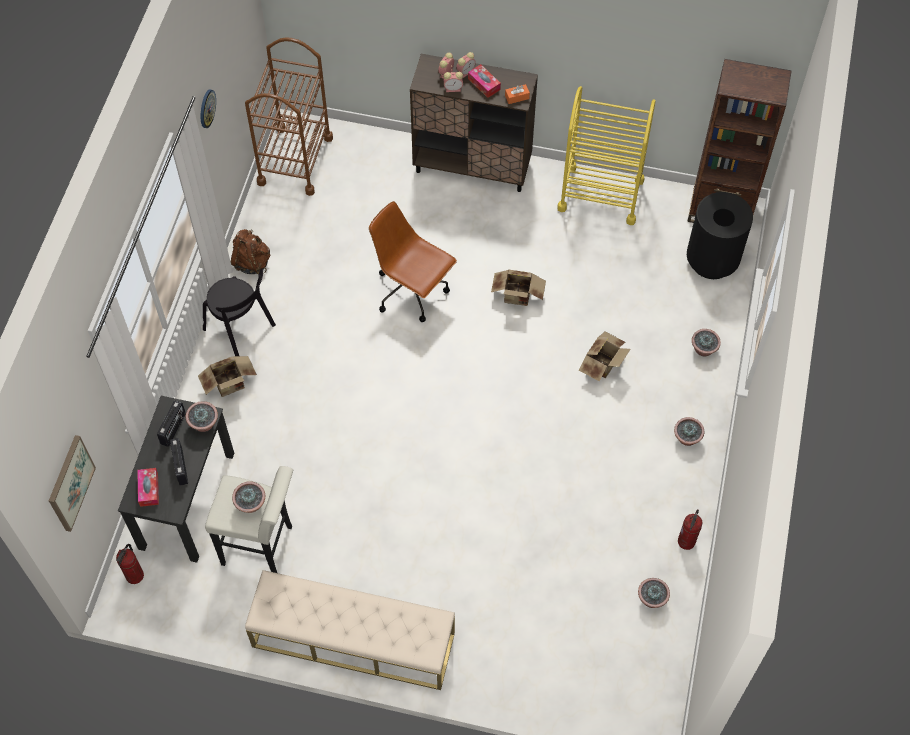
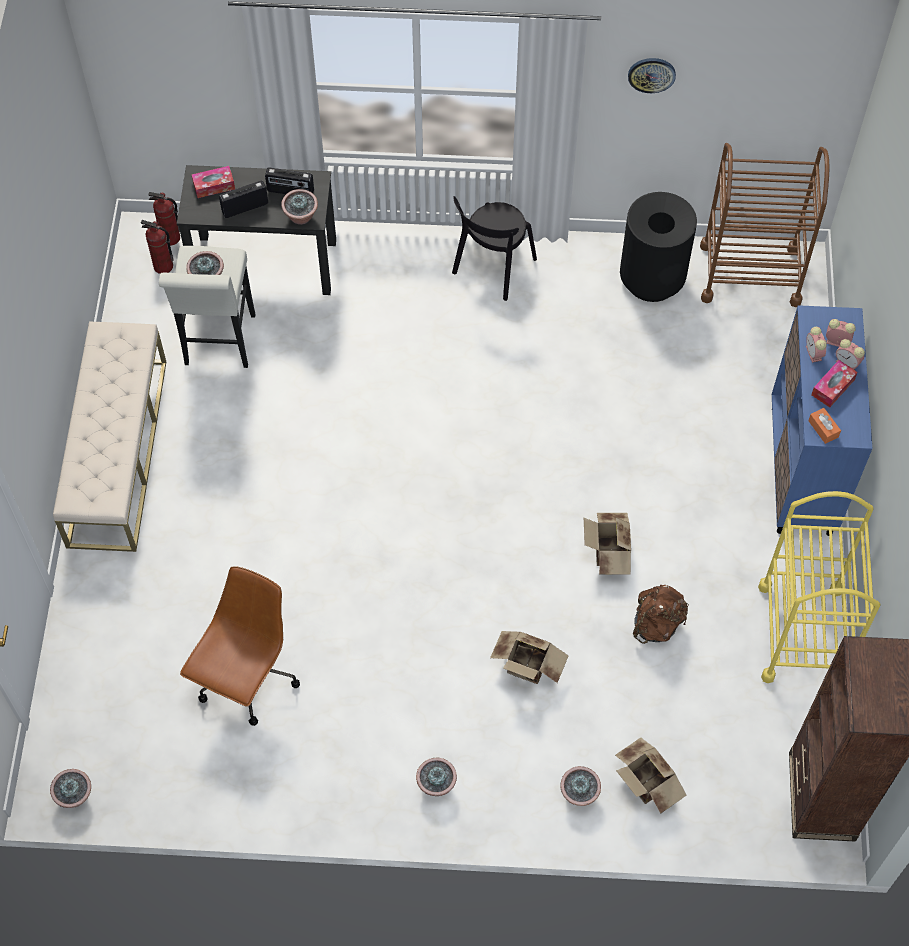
camera: 80 degrees right, 0 degrees up
(70, 483) = (156, 79): picture -> none
(231, 385) = (416, 274): cardboard box -> cardboard box (645, 785)
(252, 262) = (587, 260): brown backpack -> brown backpack (657, 624)
(412, 292) = (586, 433): brown office chair -> brown office chair (247, 679)
(473, 167) = (801, 471): brown cabinet -> blue cabinet
(651, 599) = (202, 764): potted plant -> potted plant (75, 796)
(686, 542) = (286, 798): fire extinguisher -> fire extinguisher (163, 266)
(712, 261) = (729, 792): black trash can -> black trash can (651, 280)

